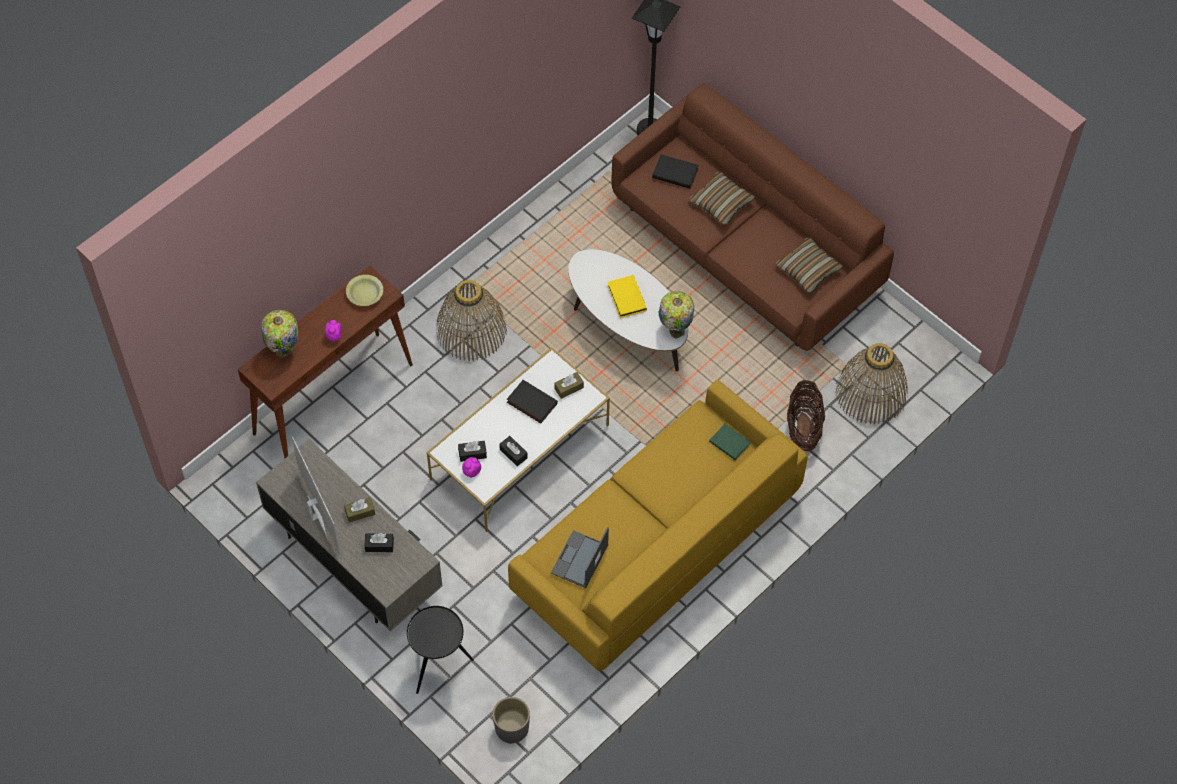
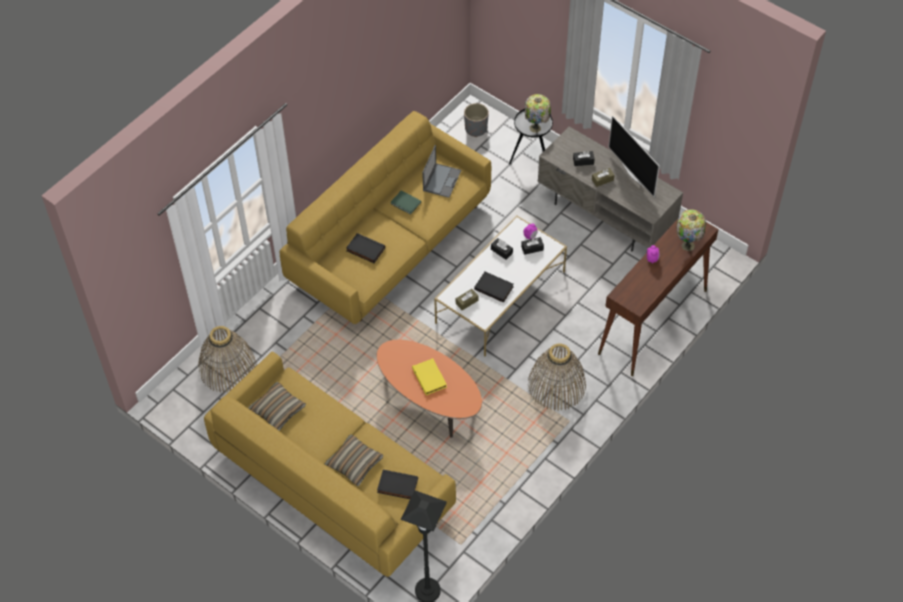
camera: 175 degrees right, 5 degrees down
(365, 294) = (637, 293): yellow bowl -> none
(626, 327) = (429, 401): white coffee table -> orange coffee table
(675, 330) = (387, 355): table lamp -> table lamp (536, 128)
(694, 463) = (365, 250): none -> black book
(729, 441) = (339, 268): green book -> green book (406, 203)
(744, 249) = (333, 480): brown sofa -> yellow sofa
(803, 428) = (282, 336): basket -> none

